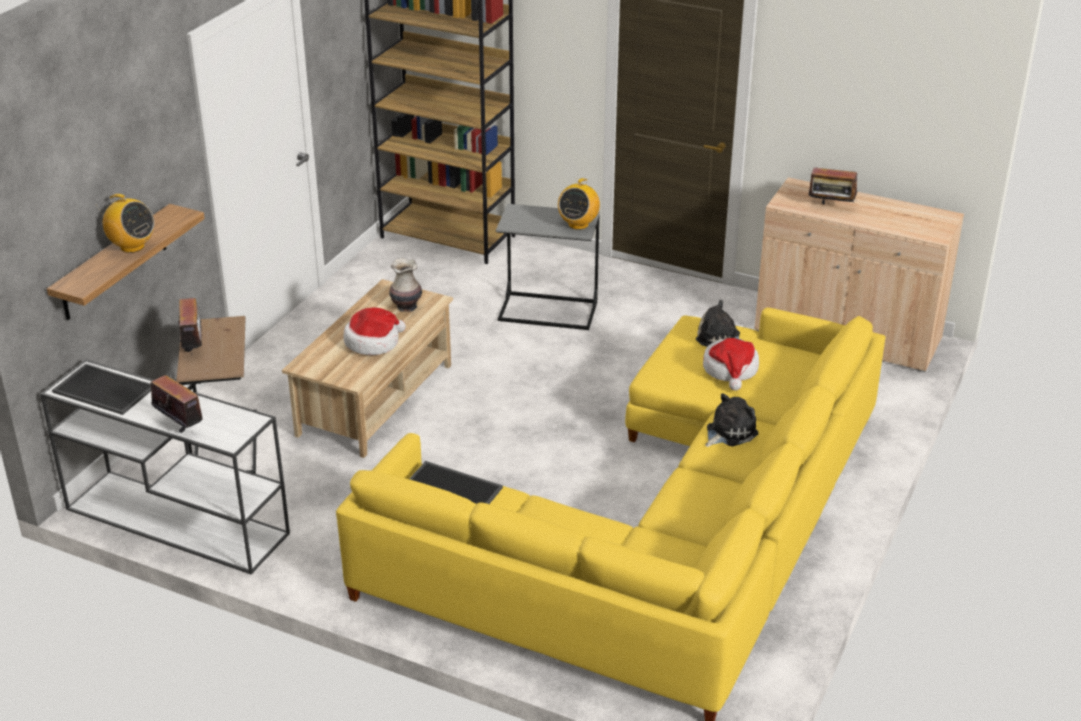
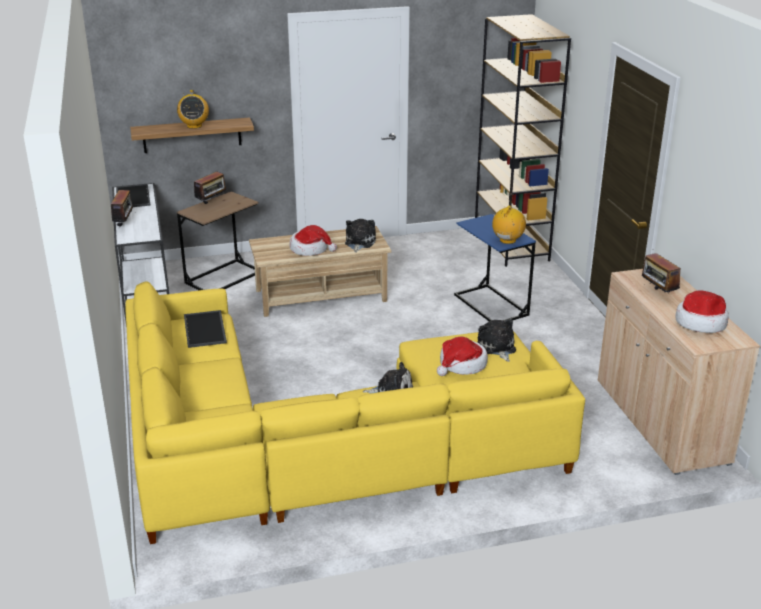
camera: 50 degrees right, 5 degrees down
(406, 307) = (359, 243): vase -> plush toy
(548, 311) = (491, 305): grey side table -> blue side table
(578, 224) = (507, 240): radio -> radio turned 135 degrees clockwise
(901, 216) = (700, 322): none -> hat

